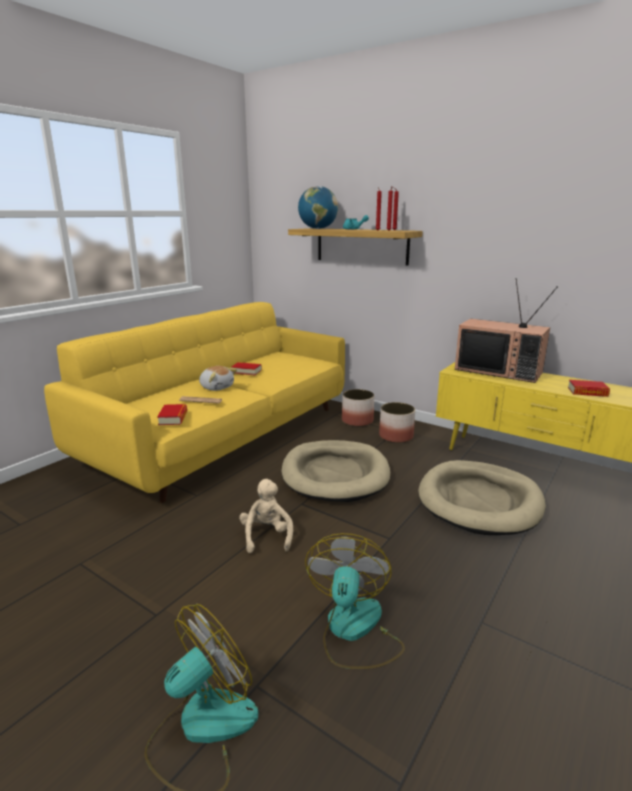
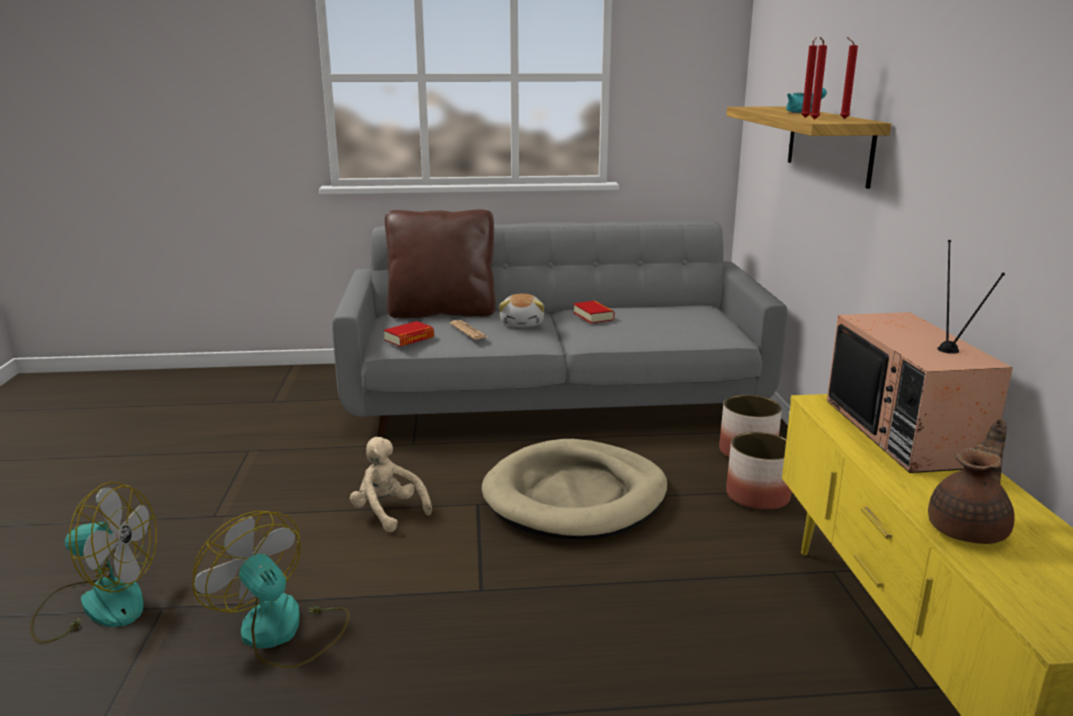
camera: 50 degrees right, 0 degrees up
(148, 397) = (442, 312): none -> brown pillow
(225, 435) = (555, 399): yellow sofa -> grey sofa
(266, 536) = (388, 512): beige plush toy -> beige plush toy turned 90 degrees counterclockwise
(318, 228) = (769, 108): globe -> none
(353, 630) = (282, 632): fan -> fan turned 105 degrees counterclockwise
(479, 501) = (681, 633): beige dog bed -> none
(587, 392) = (969, 529): book -> brown teapot

